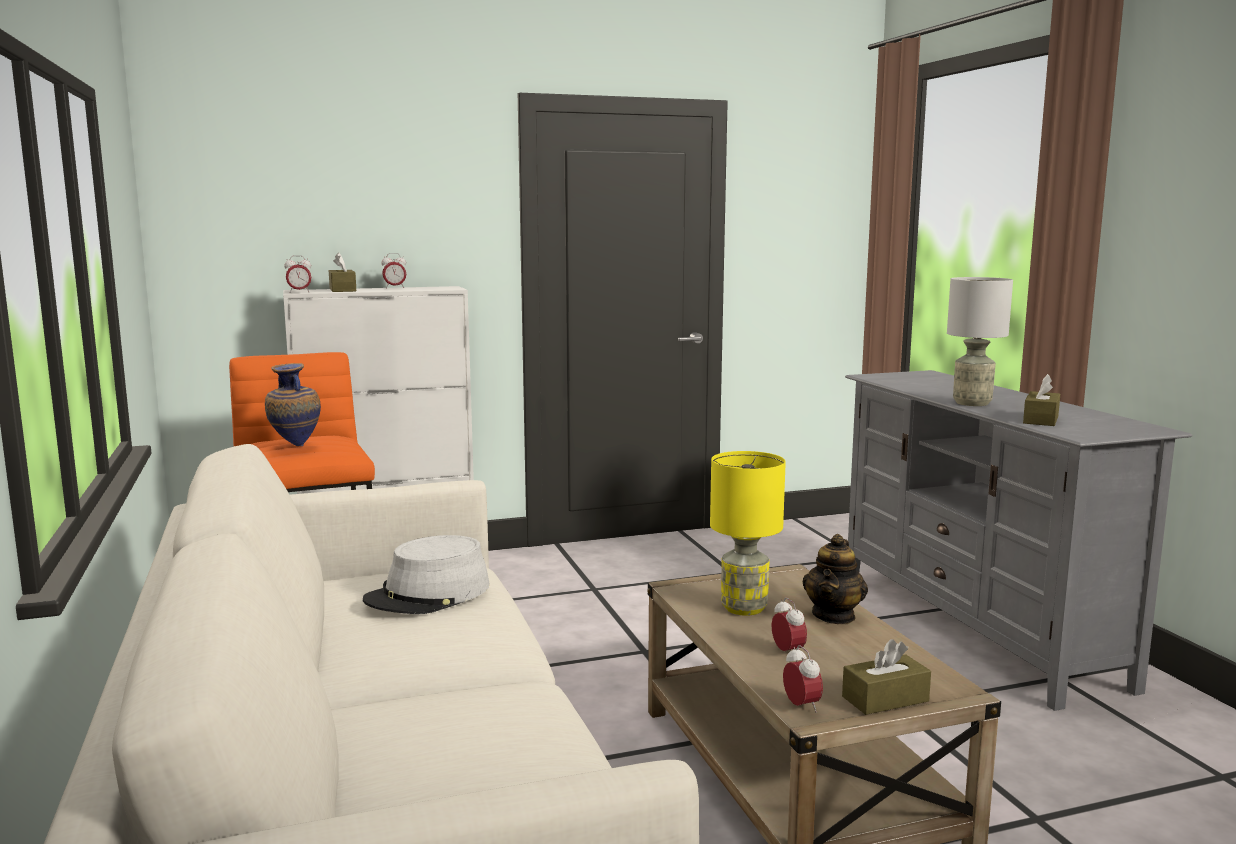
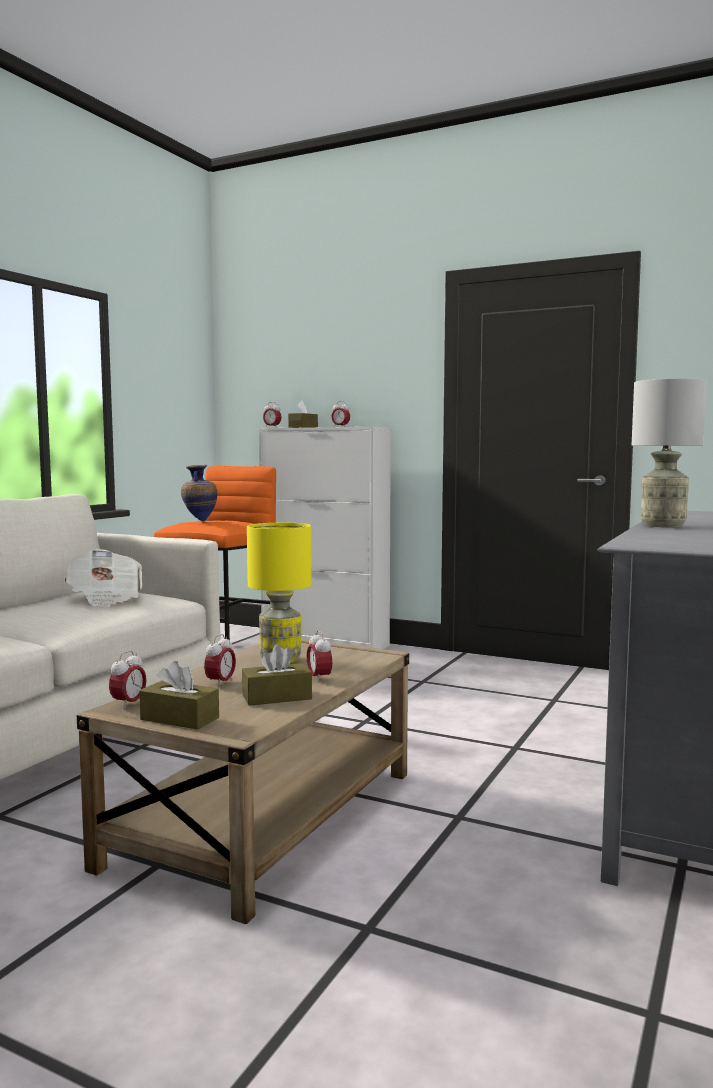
camera: 45 degrees right, 5 degrees down
(428, 594) = (105, 599): grey hat -> newspaper
(834, 616) = (319, 679): teapot -> alarm clock
(1040, 419) = (662, 536): brown tissue box -> brown tissue box (277, 697)

